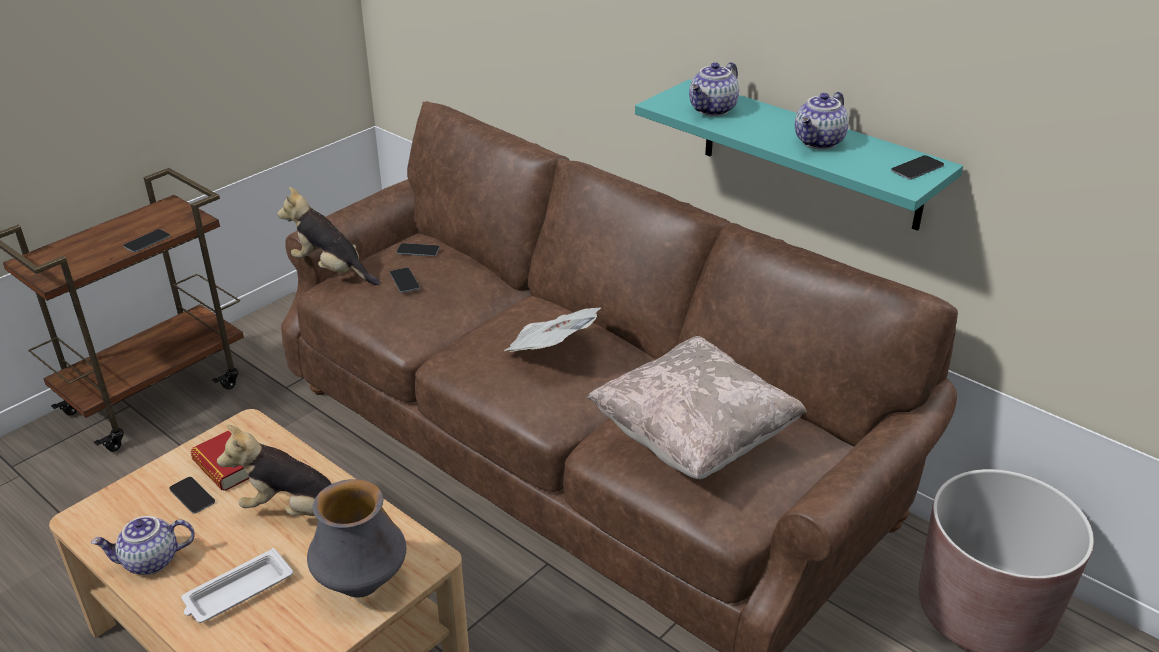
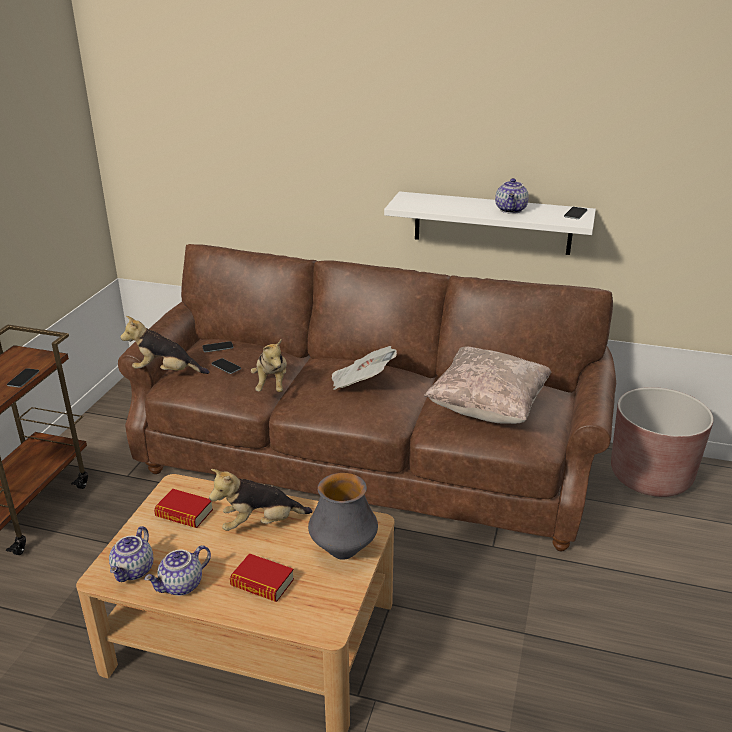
camera: 25 degrees left, 5 degrees down
(192, 495) = (174, 537): phone -> none
(237, 592) = (262, 583): white tray -> book
(444, 321) = (272, 384): none -> plush toy
(713, 110) = (433, 204): teapot -> teapot (134, 571)
(811, 154) = (492, 223): turquoise shelf -> white shelf

